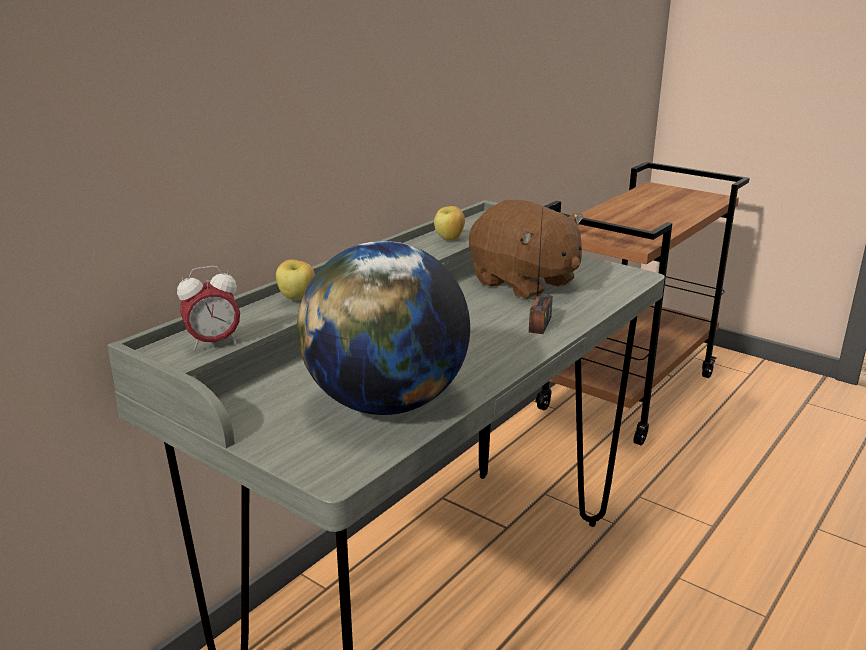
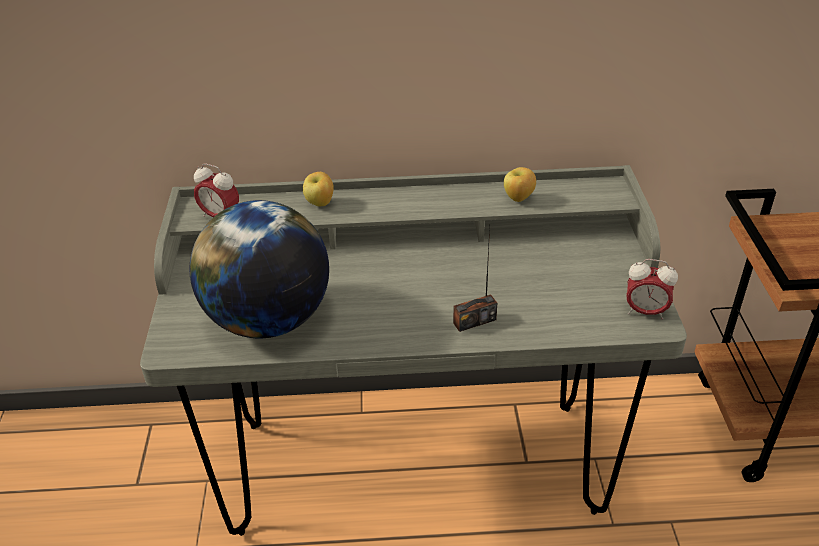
camera: 50 degrees right, 15 degrees up
(524, 283) = (544, 273): brown plush toy -> none
(620, 273) = (645, 312): none -> alarm clock

